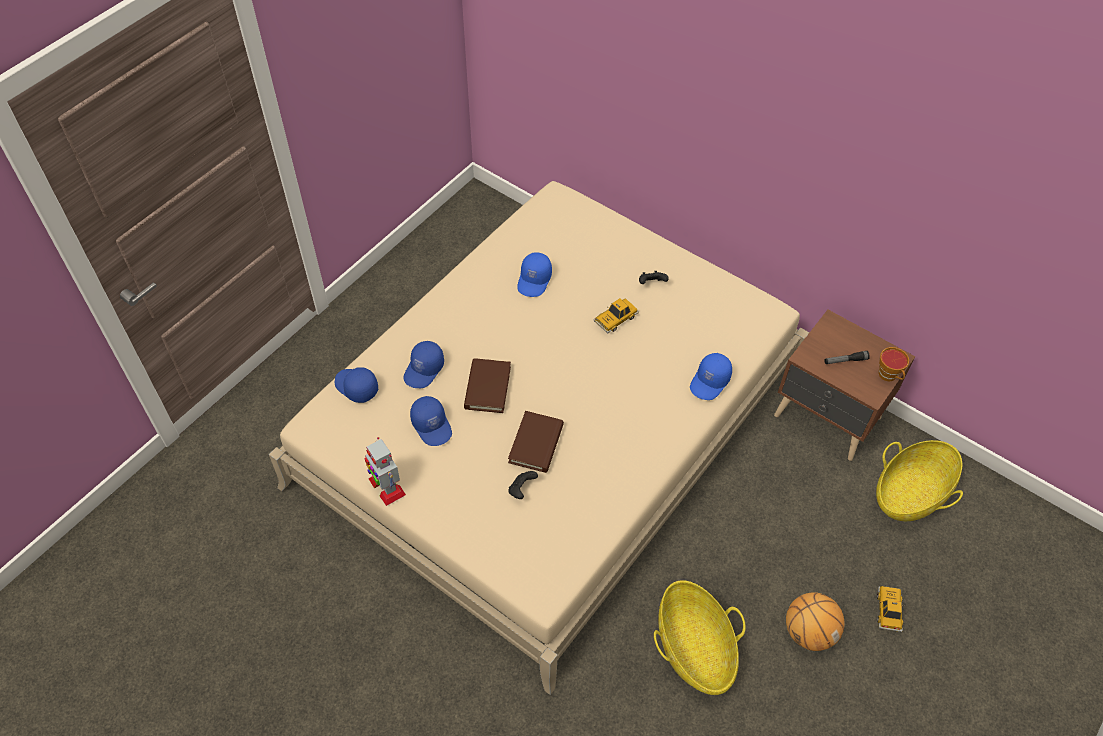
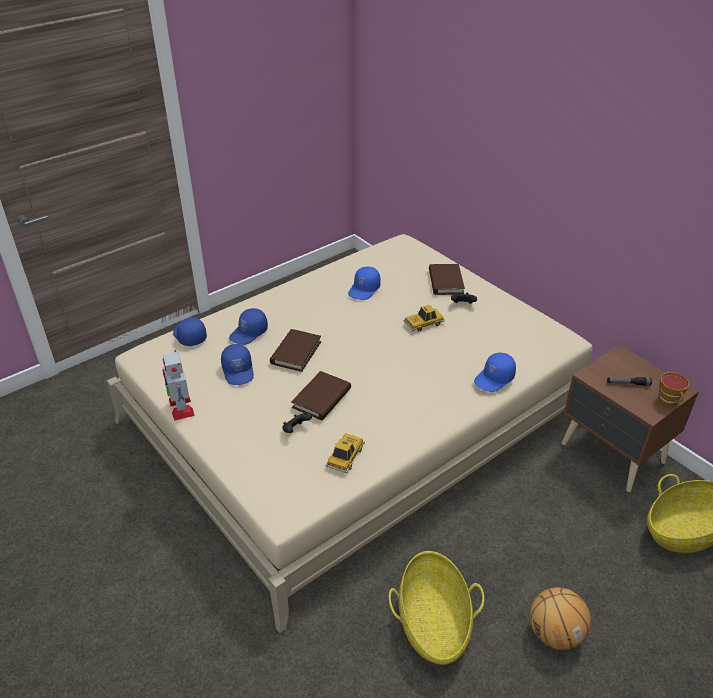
camera: 15 degrees right, 15 degrees down
(623, 251) = (445, 281): none -> brown book
(888, 610) = (644, 631): toy car -> toy car (345, 456)

